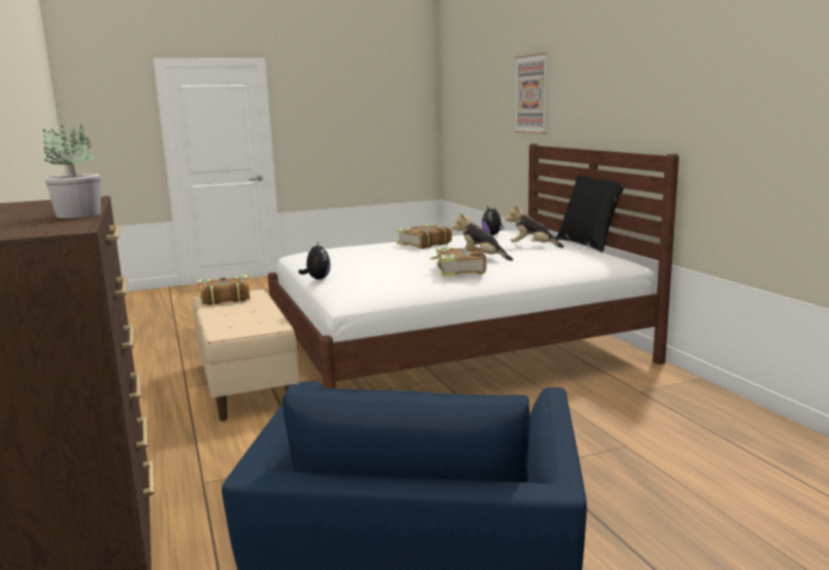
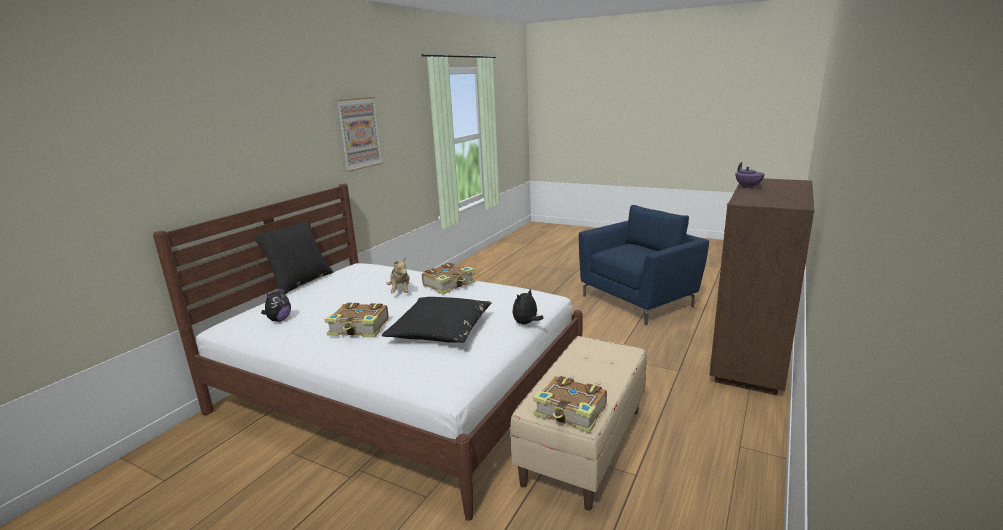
camera: 130 degrees left, 5 degrees up
(78, 214) = (748, 187): potted plant -> purple teapot
(367, 256) = (440, 330): none -> black pillow
(531, 94) = (114, 173): picture -> picture (359, 133)
(532, 247) = (334, 291): plush toy -> none

